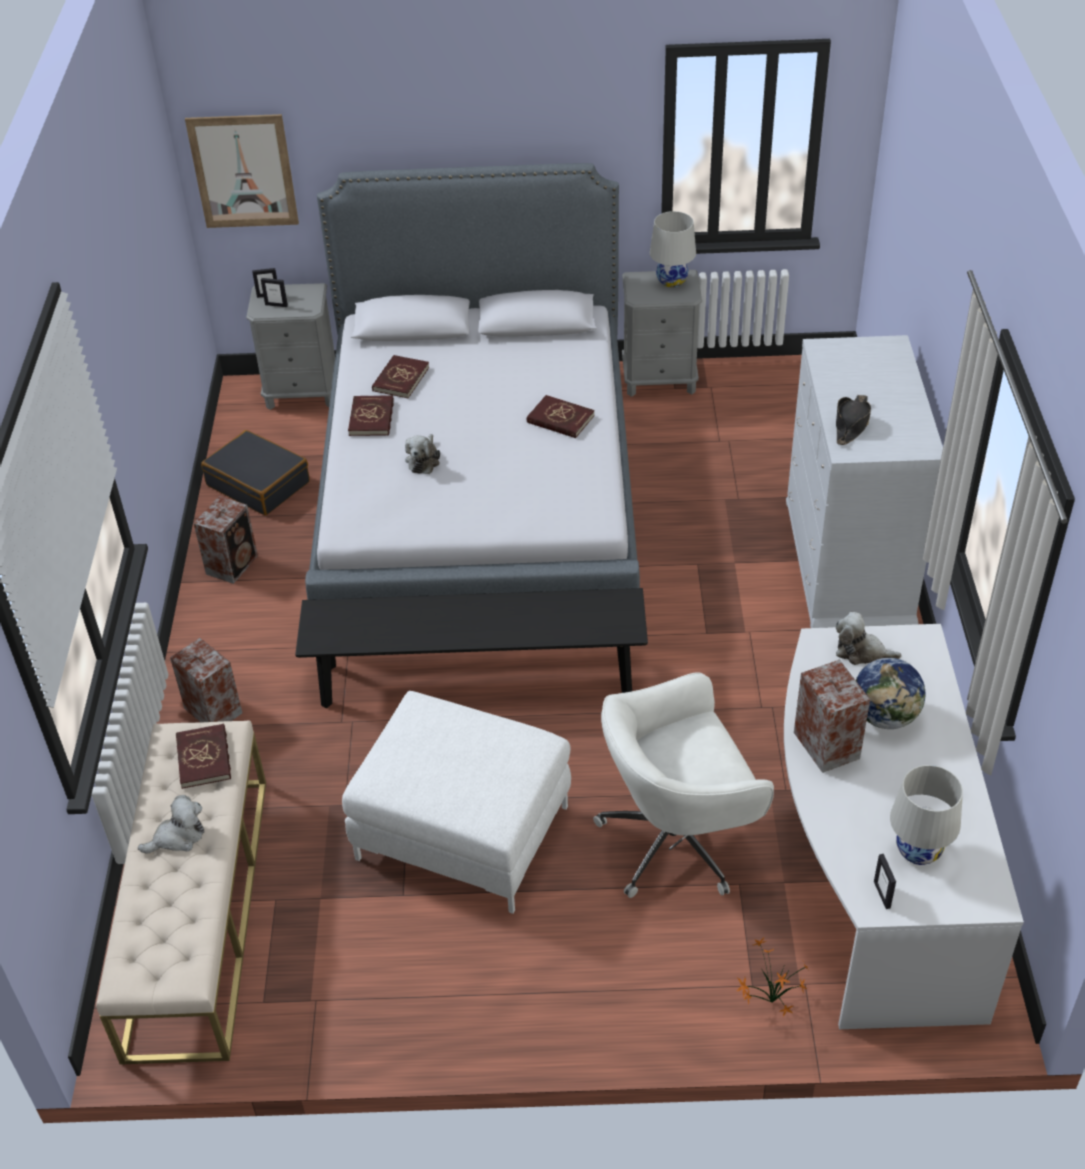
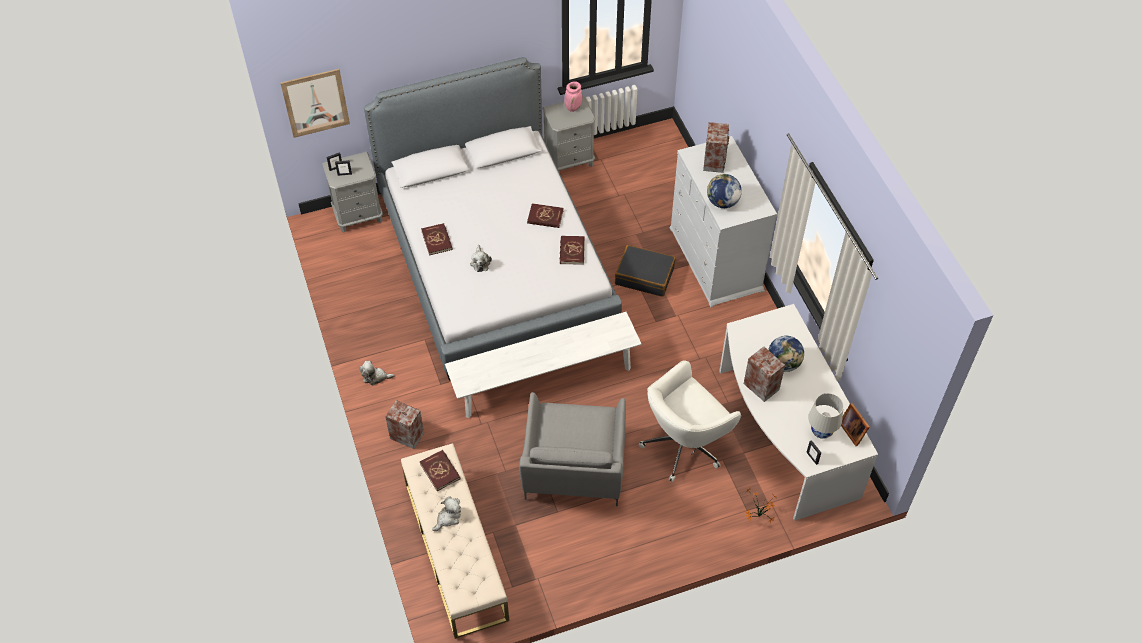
camera: 20 degrees left, 10 degrees up
(233, 564) = (373, 342): speaker -> speaker (714, 161)
(259, 483) = (362, 285): black suitcase -> black suitcase (644, 276)
(400, 379) = (441, 209): red book -> red book (572, 251)
(461, 833) = (573, 470): white ottoman -> grey armchair
(477, 680) = (544, 380): black bench -> white bench
(671, 280) = (573, 107): white table lamp -> pink vase
(851, 424) = (722, 202): black hat -> globe
(861, 652) = (760, 330): plush toy -> plush toy (375, 377)
(984, 865) = (852, 430): none -> picture frame

